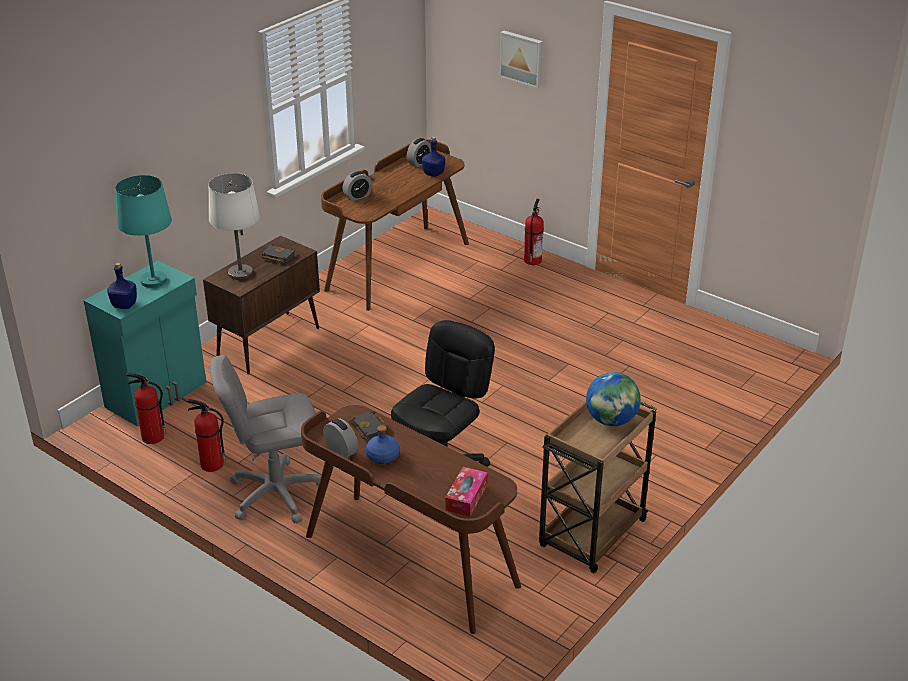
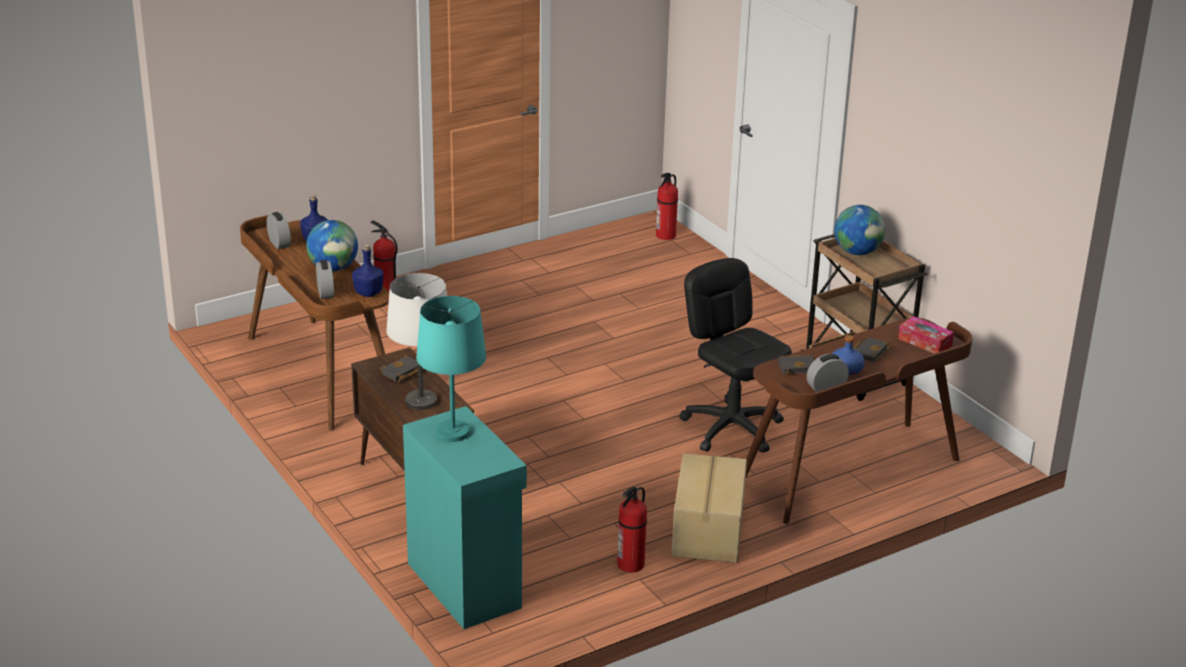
camera: 70 degrees left, 5 degrees down
(124, 305) = (496, 458): blue bottle -> blue bottle (369, 293)
(152, 437) = (551, 600): fire extinguisher -> fire extinguisher (665, 236)
(276, 493) = (706, 530): grey office chair -> cardboard box
(396, 190) = (333, 268): none -> globe
(425, 465) = (869, 352): none -> black book
(522, 58) = (321, 70): picture -> none

